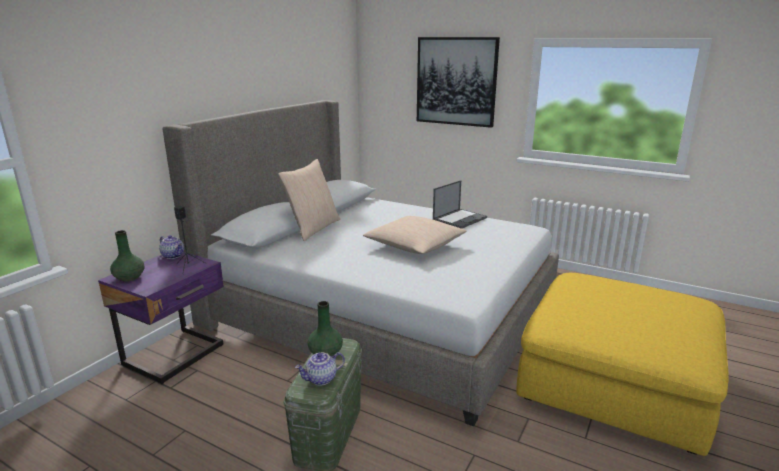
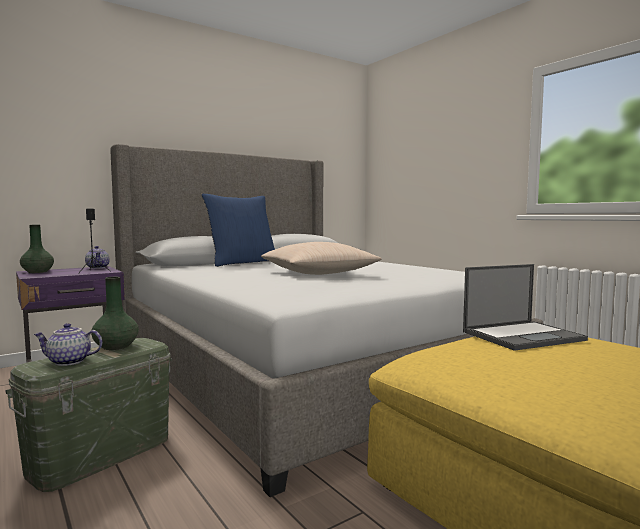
camera: 25 degrees right, 15 degrees down
(313, 228) = (242, 263): beige pillow -> blue pillow
(456, 81) = (452, 137): picture -> none
(460, 219) = (410, 267): laptop -> laptop (523, 336)

